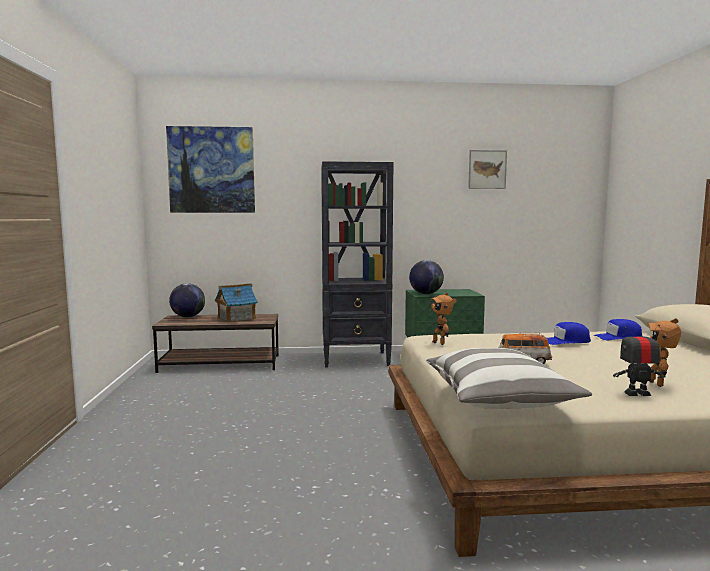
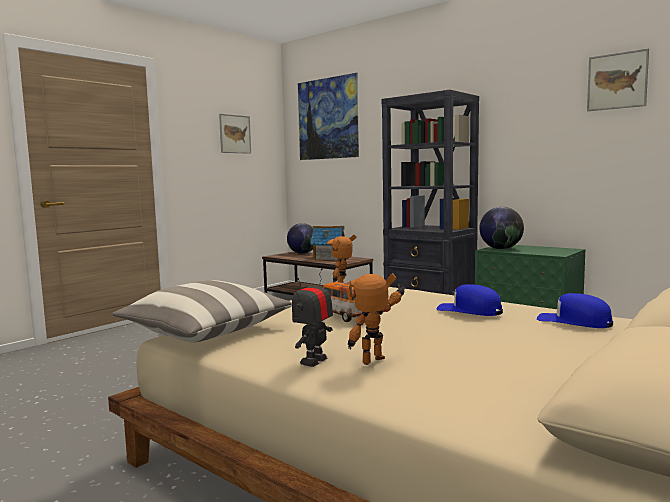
camera: 45 degrees right, 0 degrees up
(115, 179) = (235, 134): none -> picture
(637, 393) = (314, 361): toy robot -> toy robot turned 105 degrees counterclockwise

